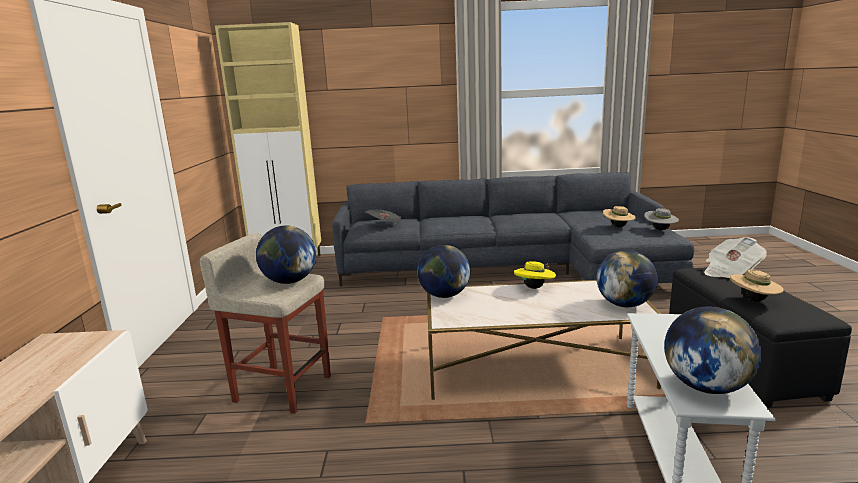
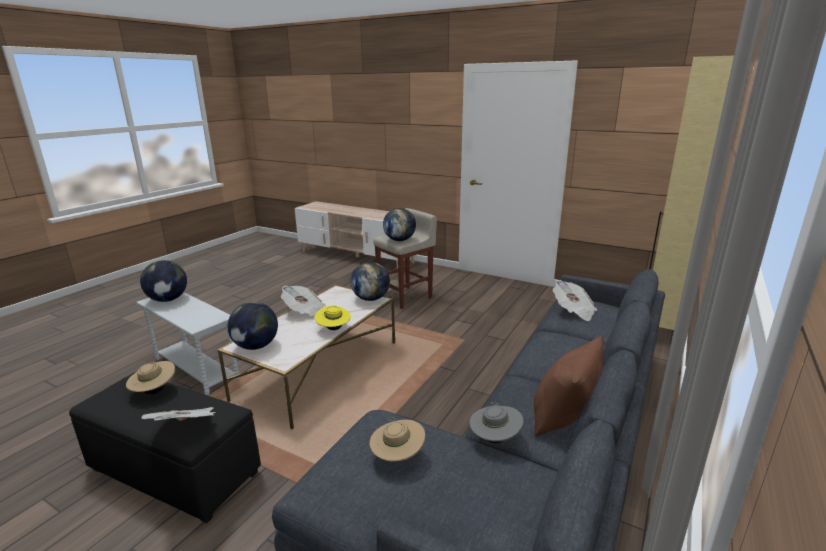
camera: 120 degrees right, 5 degrees up
(523, 214) = (564, 417): none -> brown pillow
(527, 314) = (305, 311): none -> newspaper
(660, 229) = (338, 493): grey hat -> grey hat (494, 438)

